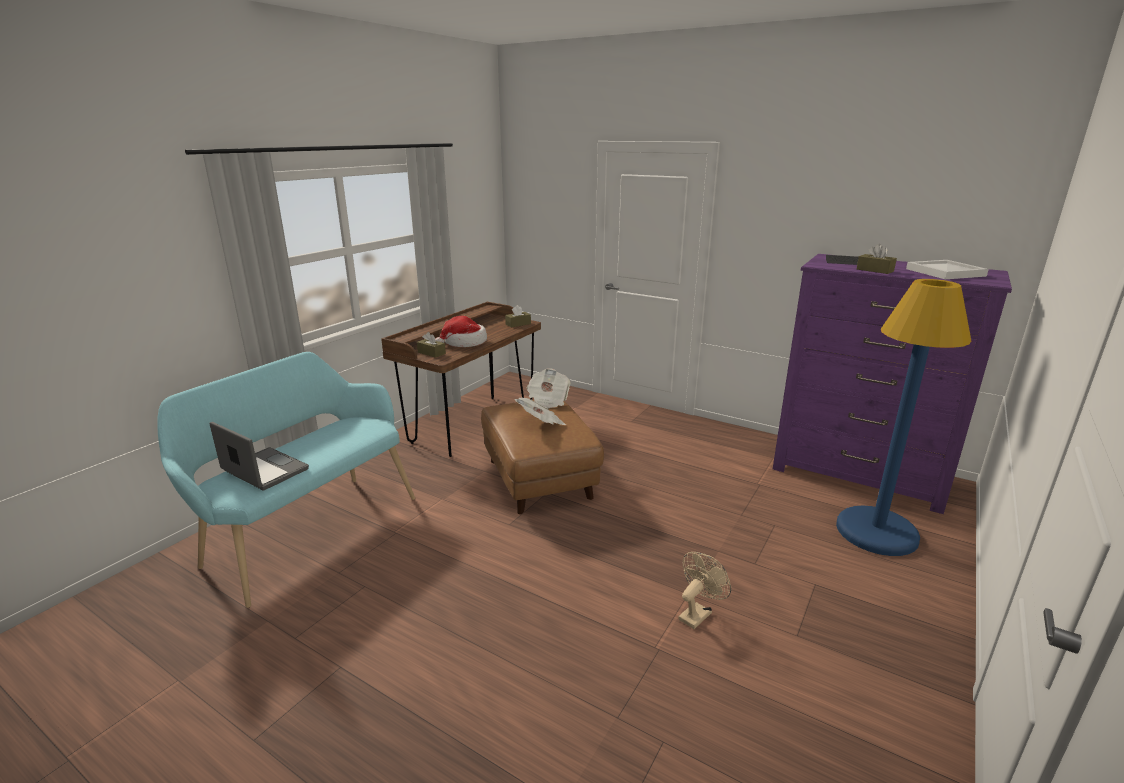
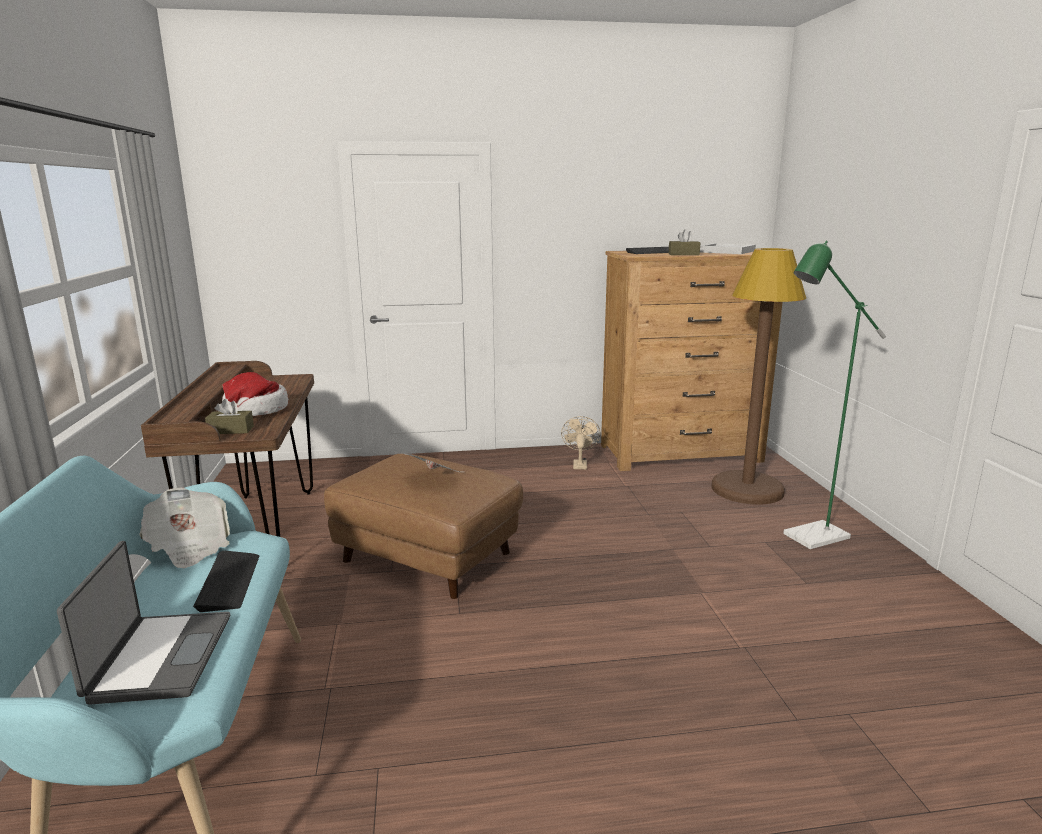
camera: 40 degrees left, 5 degrees down
(263, 471) = (159, 658): laptop -> laptop turned 90 degrees clockwise
(336, 445) = (229, 582): none -> keyboard
(518, 324) = (288, 380): brown tissue box -> none
(548, 401) = (403, 457): newspaper -> newspaper (189, 547)
(697, 613) = (728, 603): beige fan -> beige fan (579, 464)
(858, 474) = (680, 453): purple dresser -> brown dresser
(867, 601) = (808, 538): none -> green floor lamp
(876, 532) = (747, 489): blue floor lamp -> brown floor lamp

